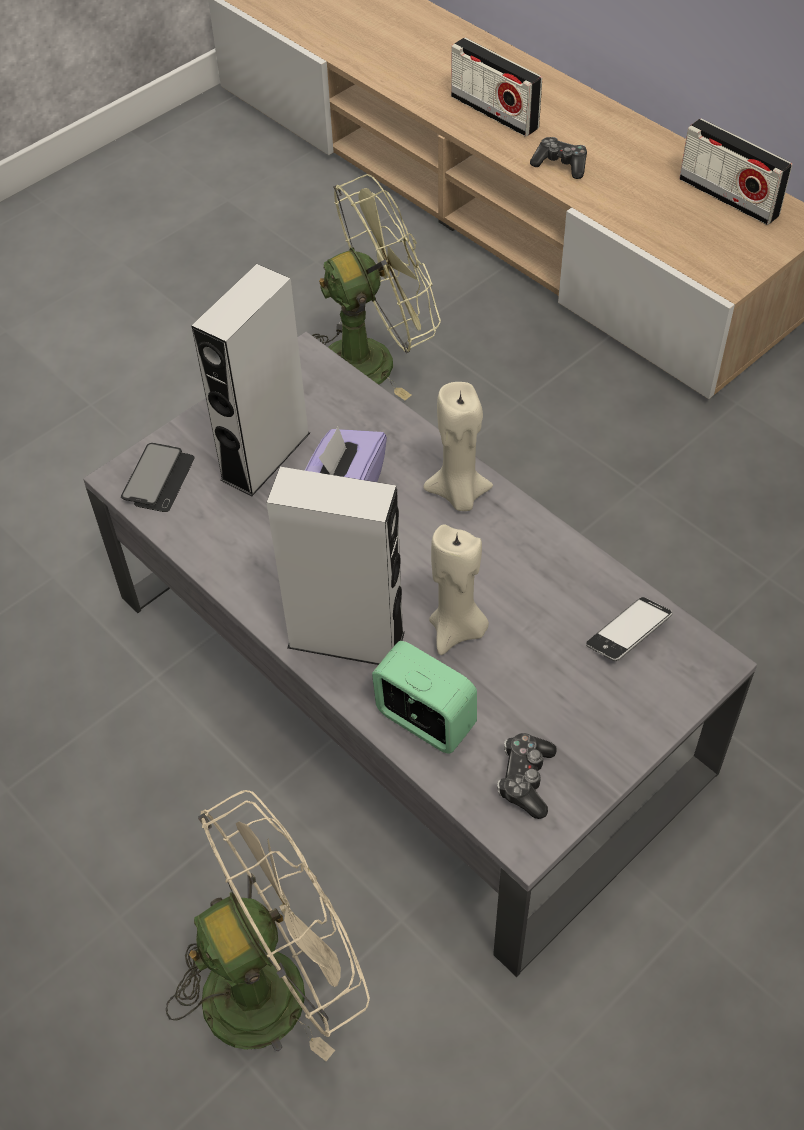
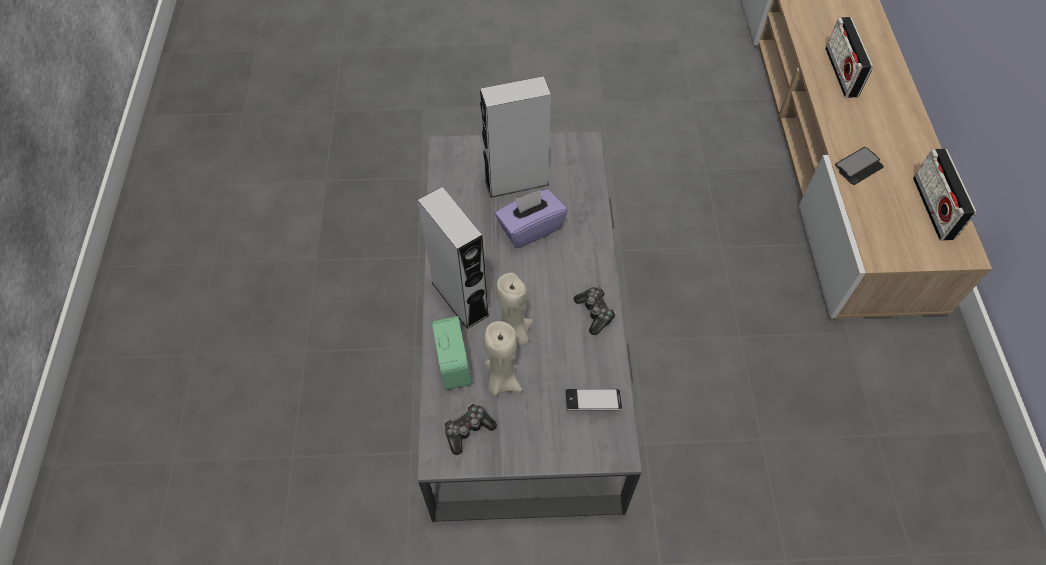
camera: 40 degrees right, 5 degrees up
(158, 479) = (459, 160): phone -> phone (858, 167)
(274, 981) = (335, 431): beige fan -> none
(372, 358) = (668, 170): green fan -> none
(458, 494) = (586, 267): beige candle -> beige candle (501, 381)
(560, 165) = (848, 126): game controller -> game controller (595, 313)

